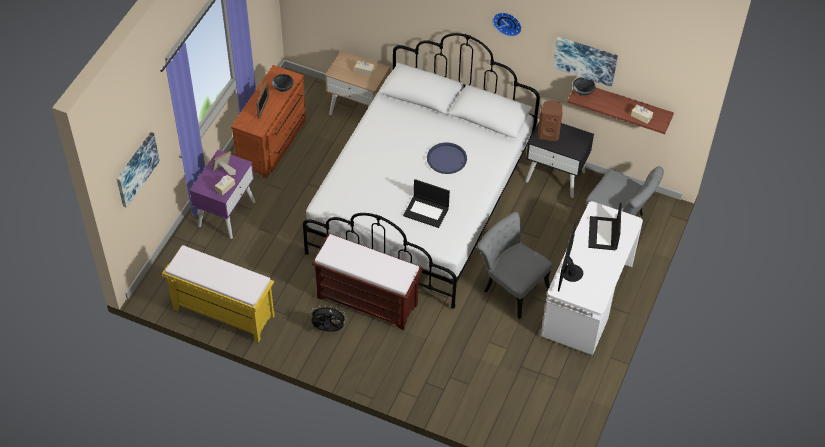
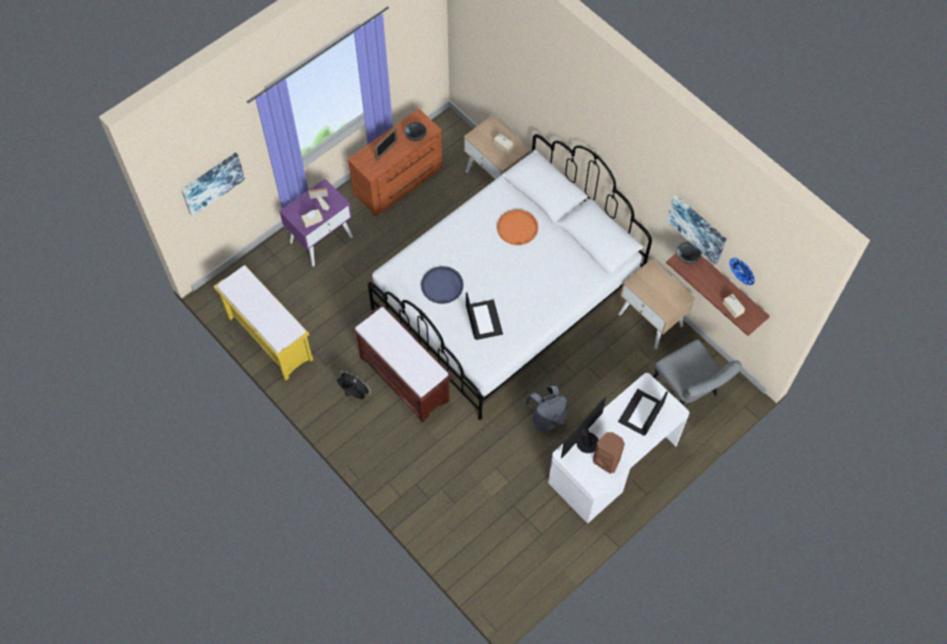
camera: 25 degrees right, 10 degrees up
(415, 129) = (517, 228): none -> orange tray
(426, 211) = (483, 319): laptop -> laptop turned 150 degrees counterclockwise
(446, 159) = (531, 270): blue tray -> blue tray (442, 285)
(508, 22) = (633, 160): wall clock -> wall clock (744, 269)
(511, 286) = (546, 419): grey chair -> grey backpack
(548, 134) = (648, 281): brown speaker -> brown speaker (607, 460)
(555, 176) = (651, 320): black nightstand -> beige nightstand

